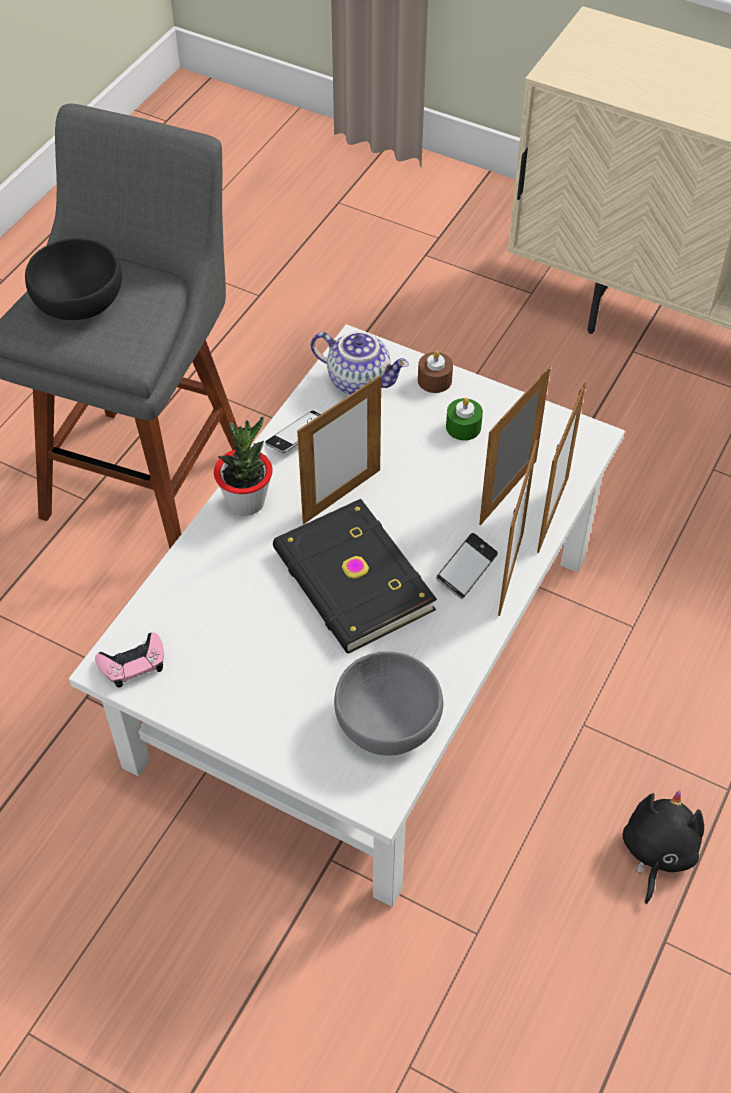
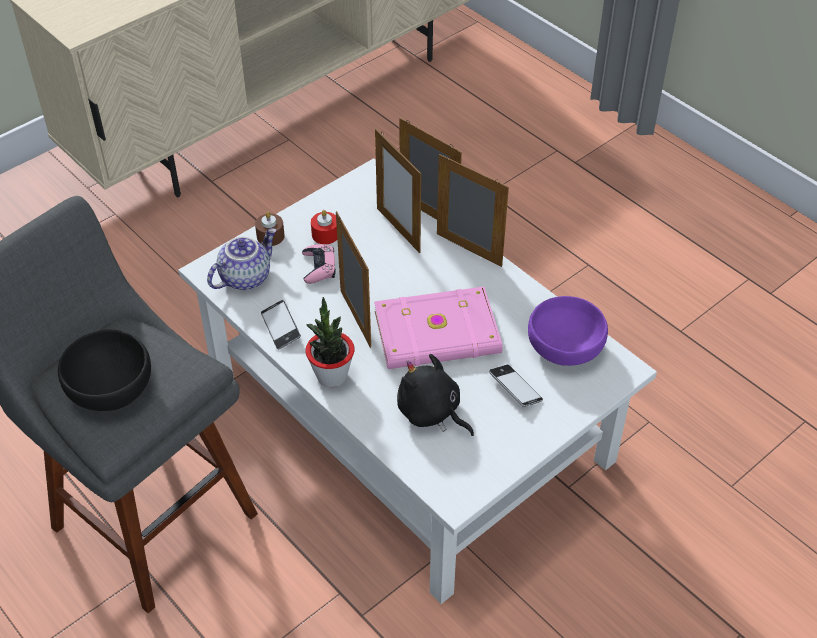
camera: 70 degrees left, 5 degrees down
(133, 663) = (457, 483): pink game controller -> pink game controller (319, 267)
(351, 582) = (438, 334): black book -> pink book
(387, 722) = (566, 348): grey bowl -> purple bowl
(463, 427) = (325, 234): green candle -> red candle
(466, 569) = (455, 271): phone -> phone (515, 389)
(657, 851) = (620, 312): black plush toy -> black plush toy (431, 412)

